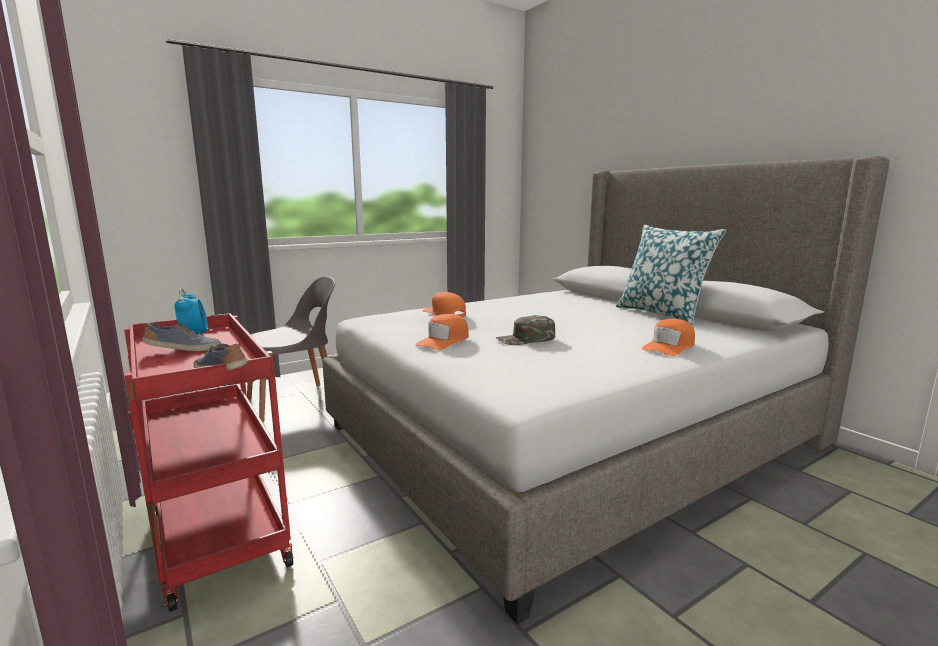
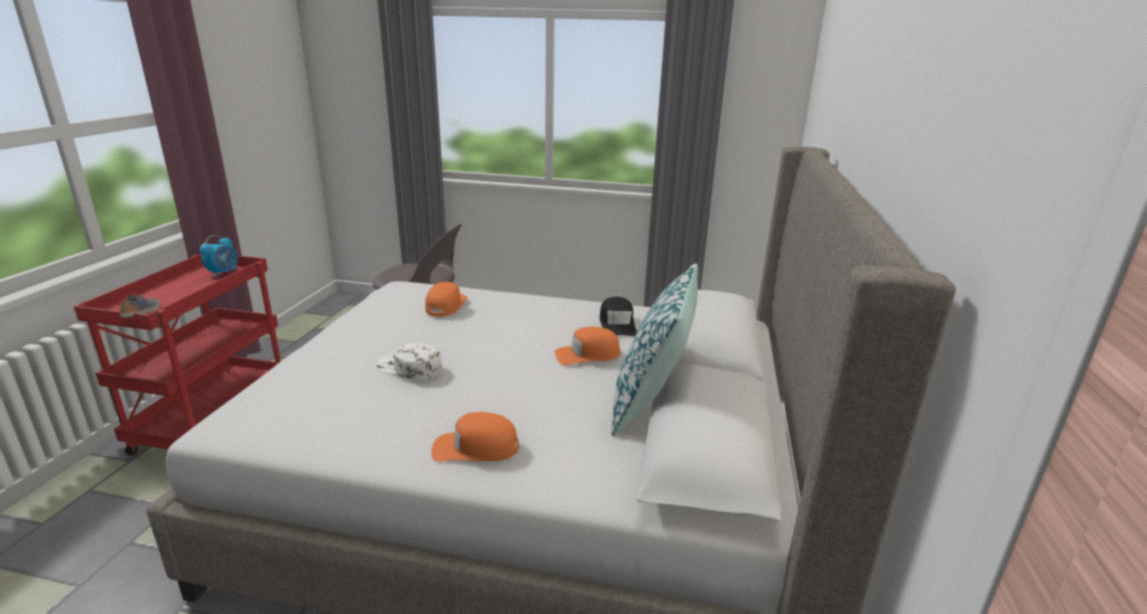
camera: 45 degrees right, 10 degrees up
(183, 350) = (187, 285): shoe -> none
(444, 341) = (356, 339): orange cap -> orange cap (587, 354)
(526, 339) = (409, 368): green cap -> white cap
(554, 299) = (617, 324): none -> black cap

